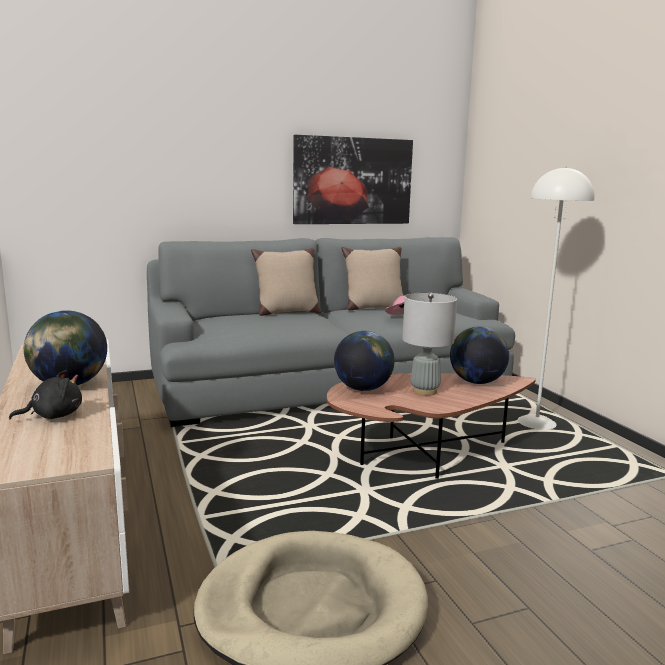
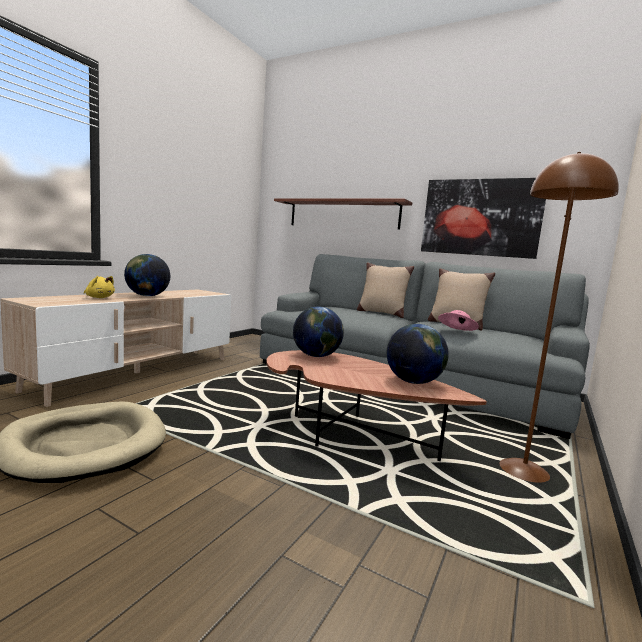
camera: 50 degrees right, 5 degrees down
(53, 416) = (99, 297): black plush toy -> yellow plush toy
(173, 177) = (343, 214): none -> shelf
(424, 391) = (350, 370): grey table lamp -> none
(537, 423) = (524, 471): white floor lamp -> brown floor lamp

